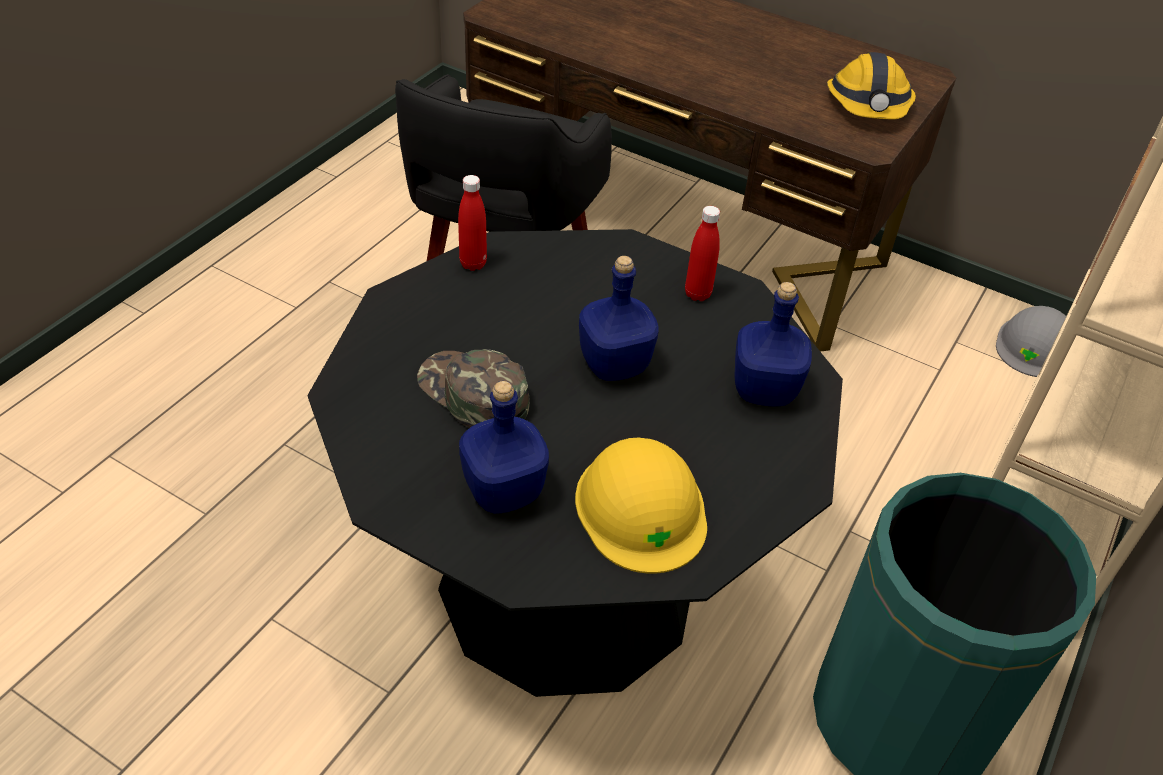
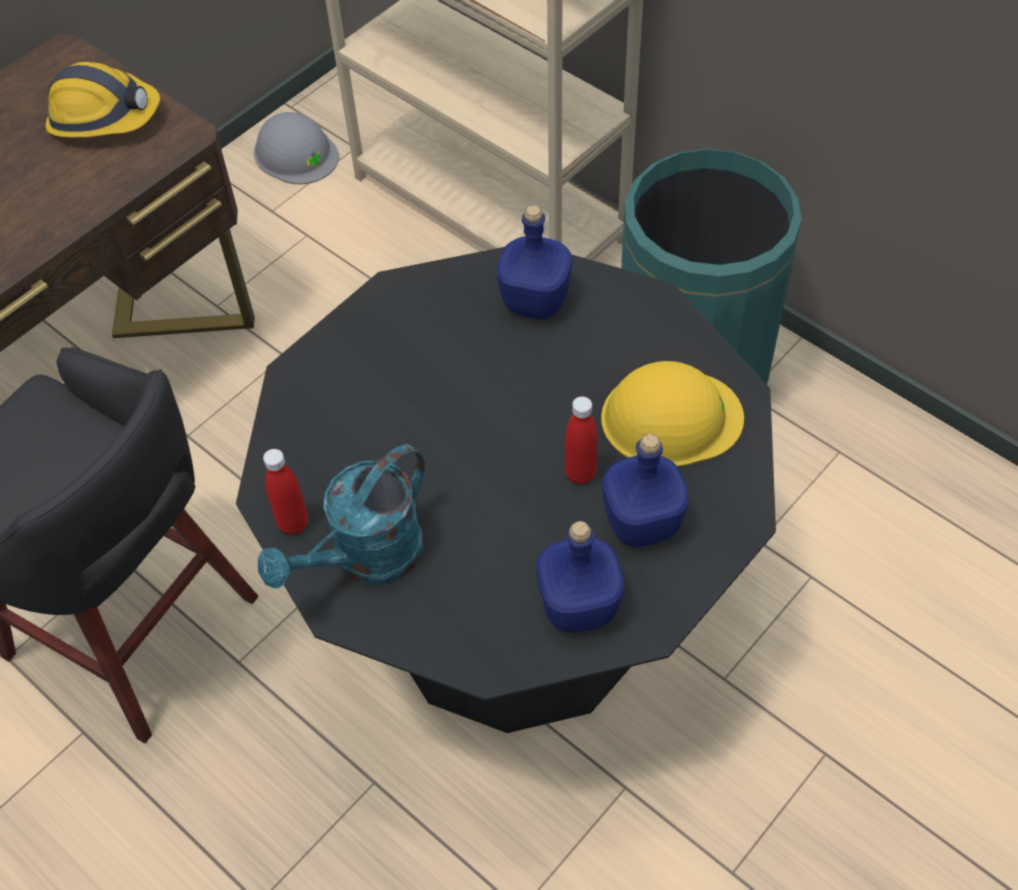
camera: 75 degrees left, 10 degrees up
(442, 308) = (366, 559): none -> turquoise watering can
(473, 394) = (507, 539): green cap -> none
(615, 364) = (482, 411): blue bottle -> blue bottle (578, 605)
(697, 294) = (389, 327): red bottle -> red bottle (580, 473)

